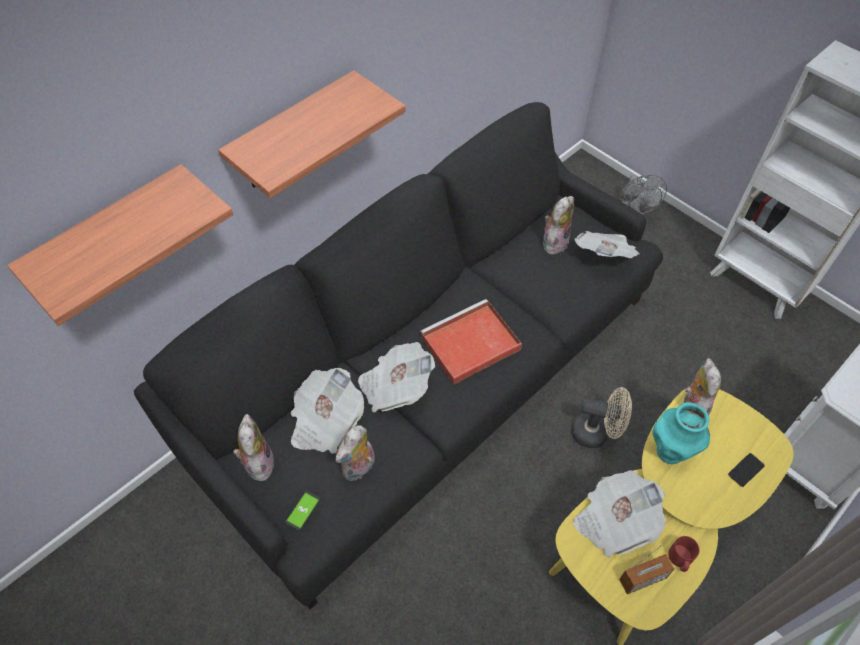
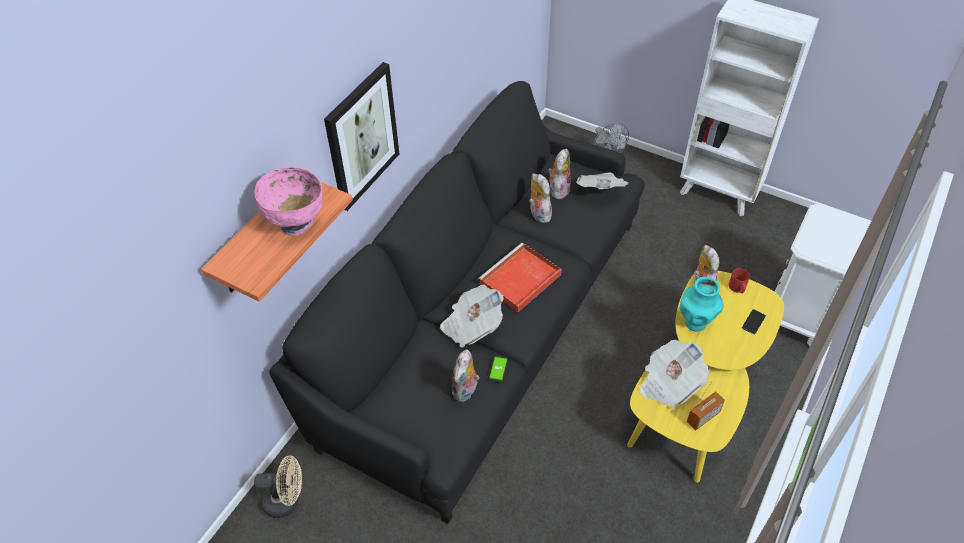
camera: 15 degrees left, 5 degrees down
(147, 231) = (296, 223): none -> pink bowl
(257, 463) = (382, 408): plush toy -> plush toy (538, 214)
(293, 133) = (361, 136): shelf -> picture
(303, 511) = (433, 432): phone -> phone (498, 369)
(325, 422) = (426, 364): newspaper -> none
(596, 433) = (630, 334): beige fan -> beige fan (287, 501)
(680, 559) = (725, 397): red mug -> red mug (737, 288)

